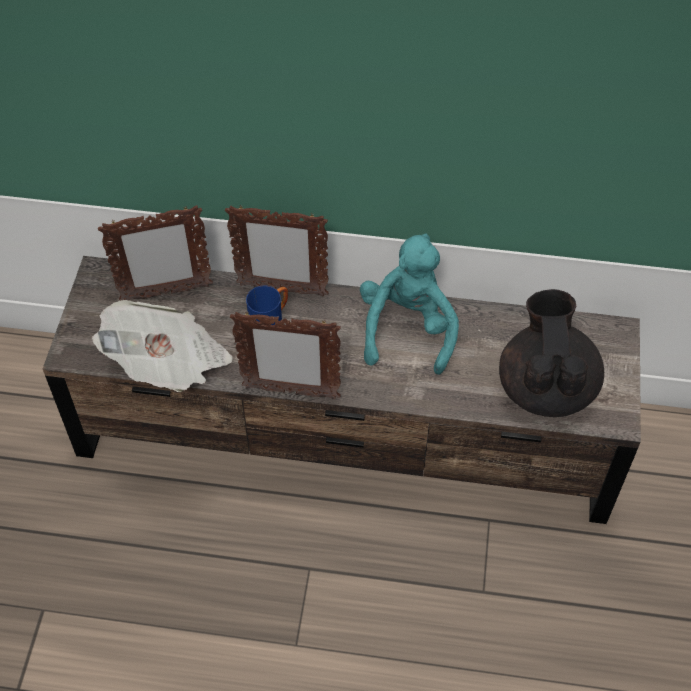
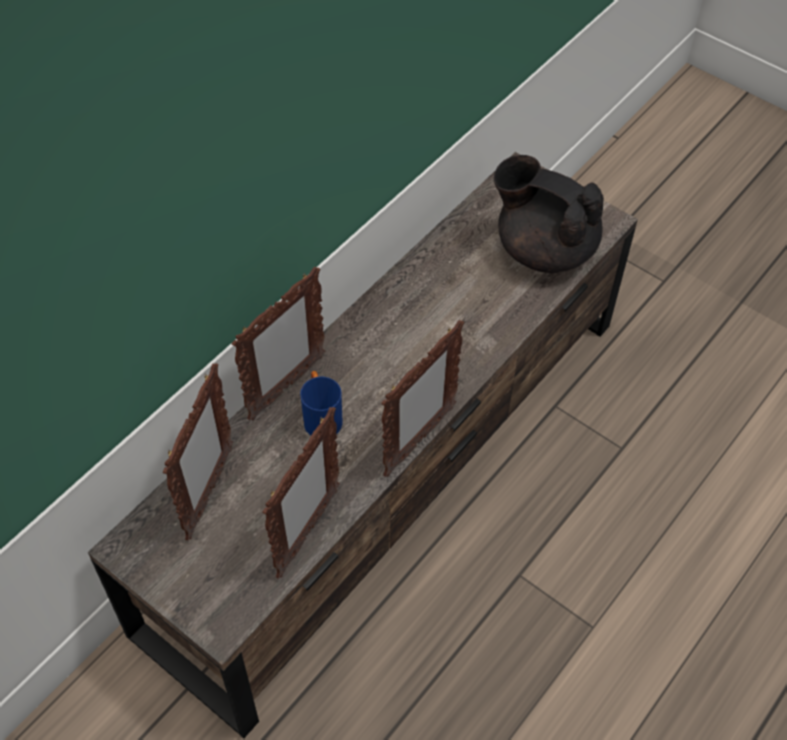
camera: 60 degrees left, 0 degrees up
(169, 364) = (307, 533): newspaper -> picture frame
(407, 329) = (410, 312): turquoise plush toy -> none

